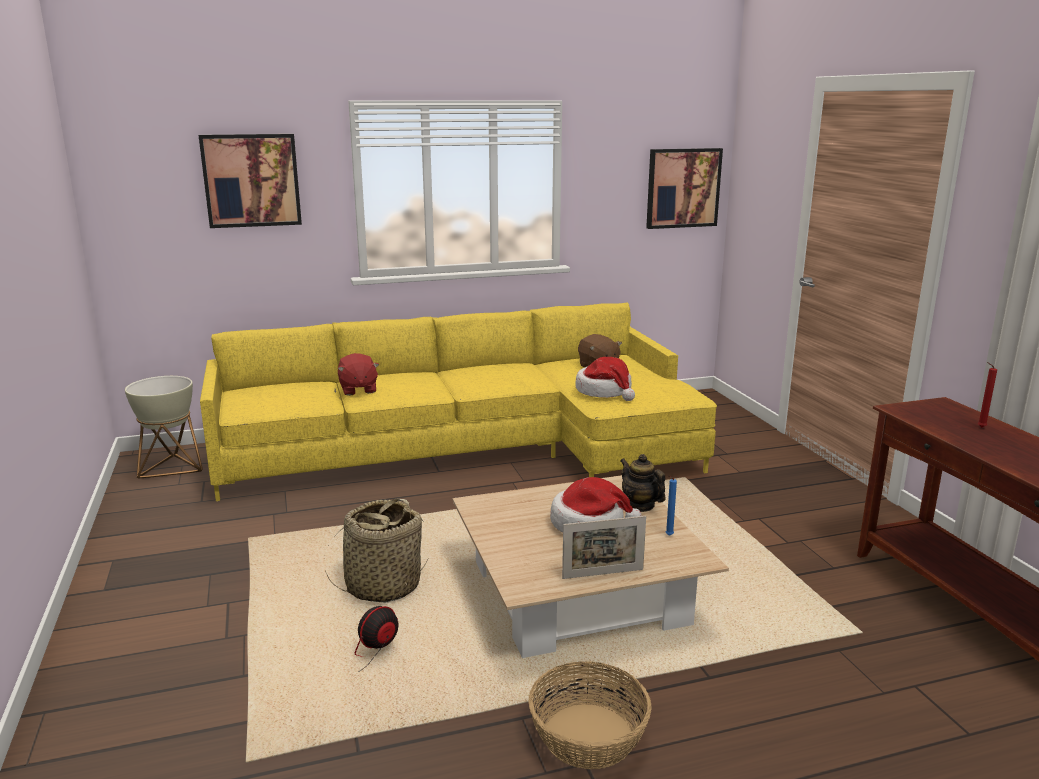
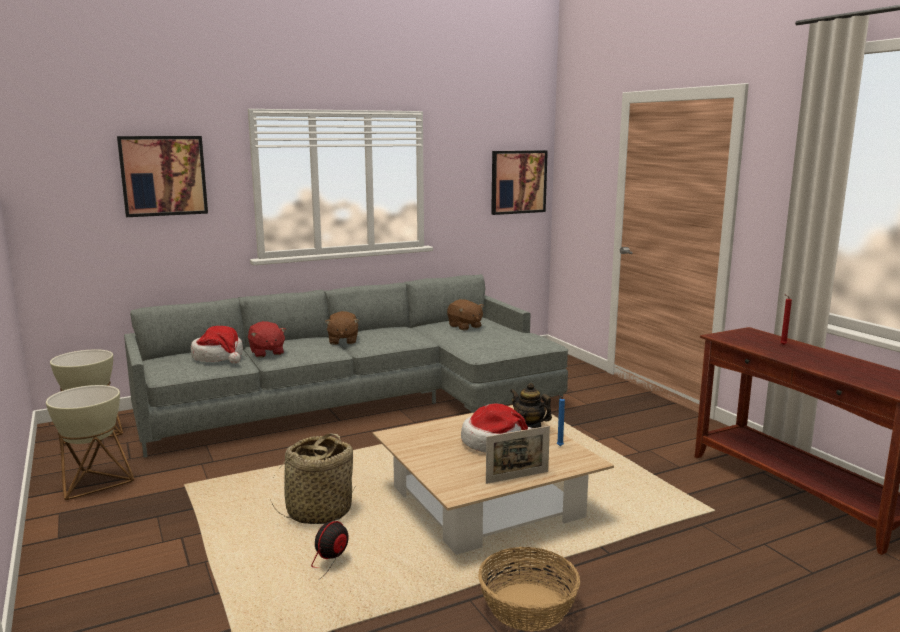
camera: 10 degrees left, 5 degrees down
(158, 528) = (95, 483): none -> planter
(448, 379) = (342, 341): none -> brown plush toy
(474, 451) = (365, 402): yellow sofa -> grey sofa
(605, 391) = (477, 343): hat -> hat (219, 357)

